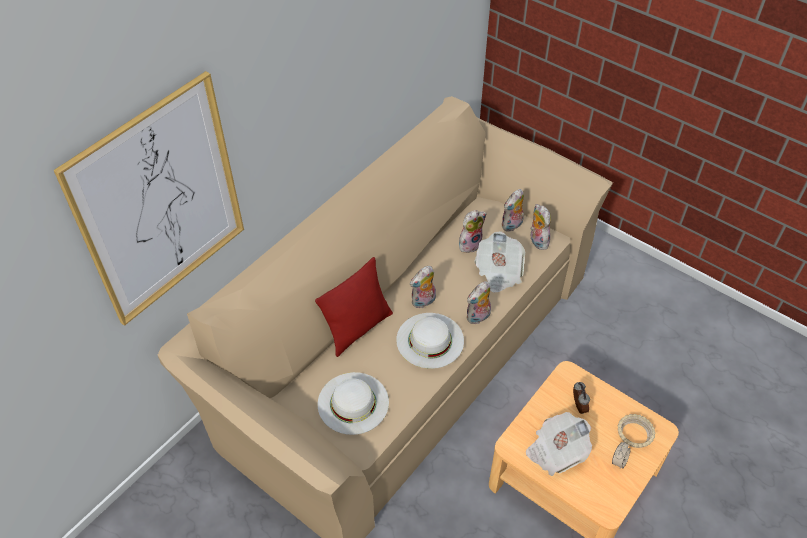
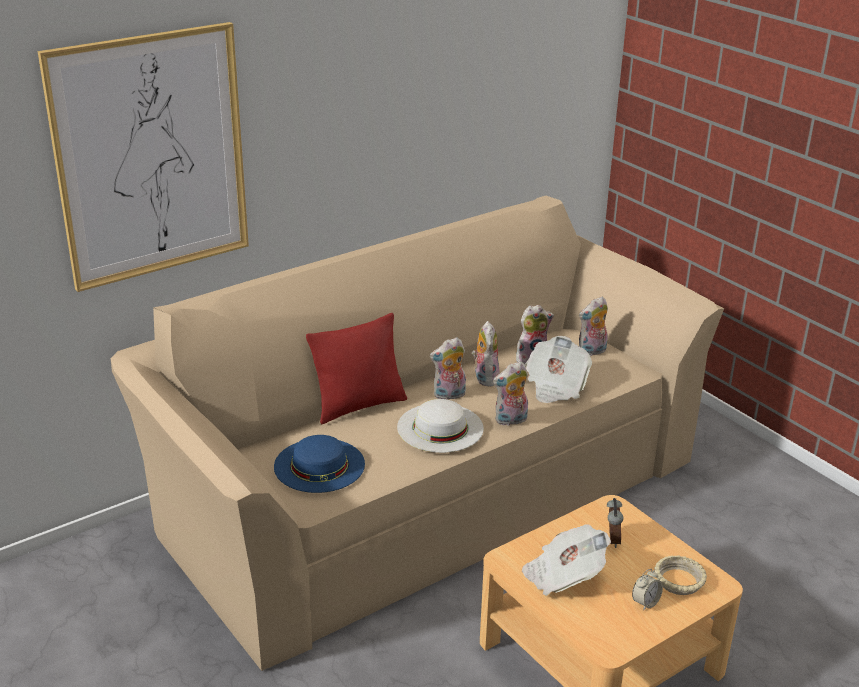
camera: 15 degrees right, 20 degrees down
(353, 403) = (319, 465): white hat -> blue hat
(537, 241) = (618, 369): plush toy -> plush toy (484, 377)

